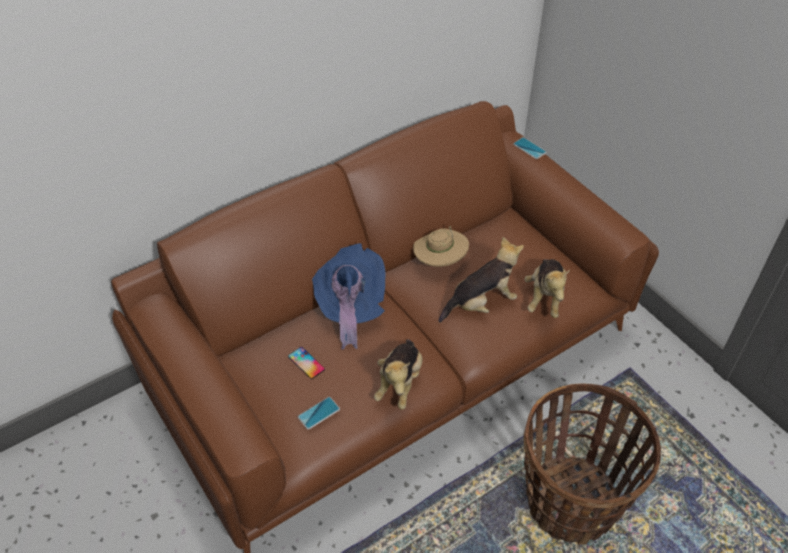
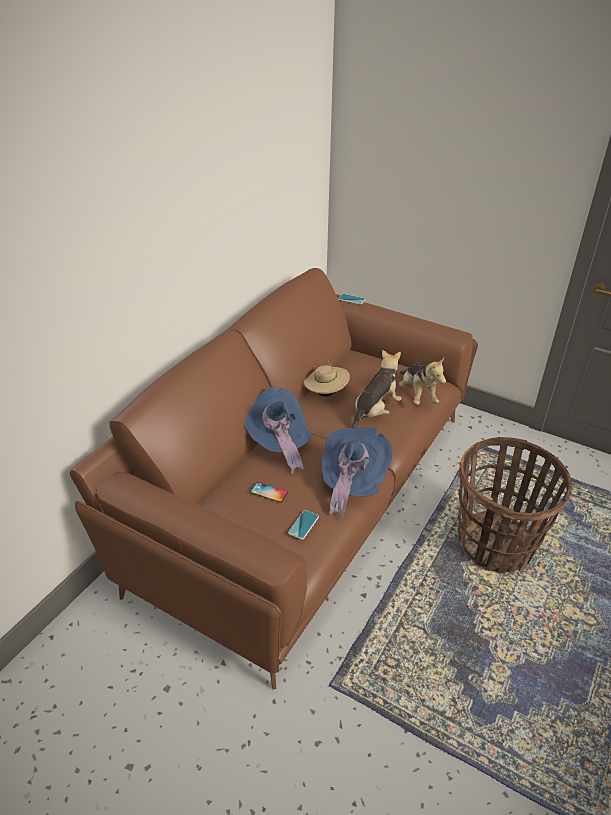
camera: 25 degrees left, 10 degrees down
(399, 383) = (352, 483): plush toy -> blue hat

